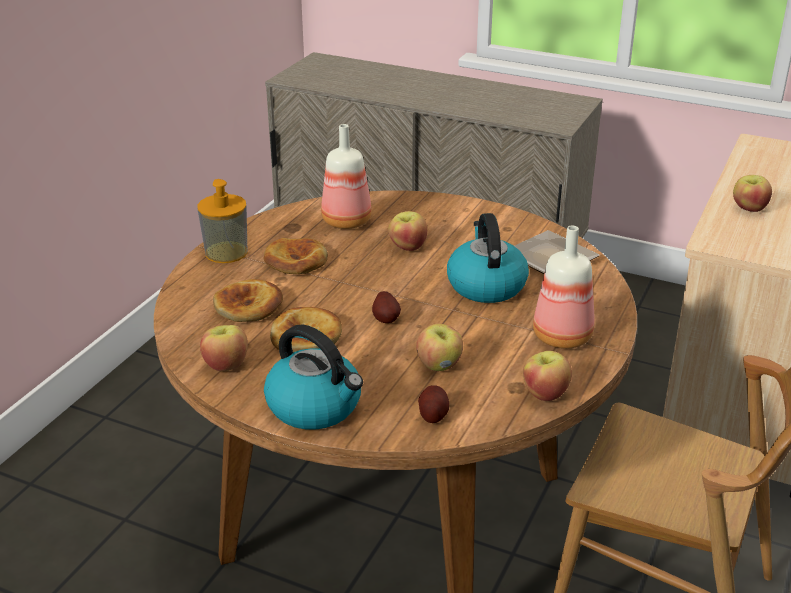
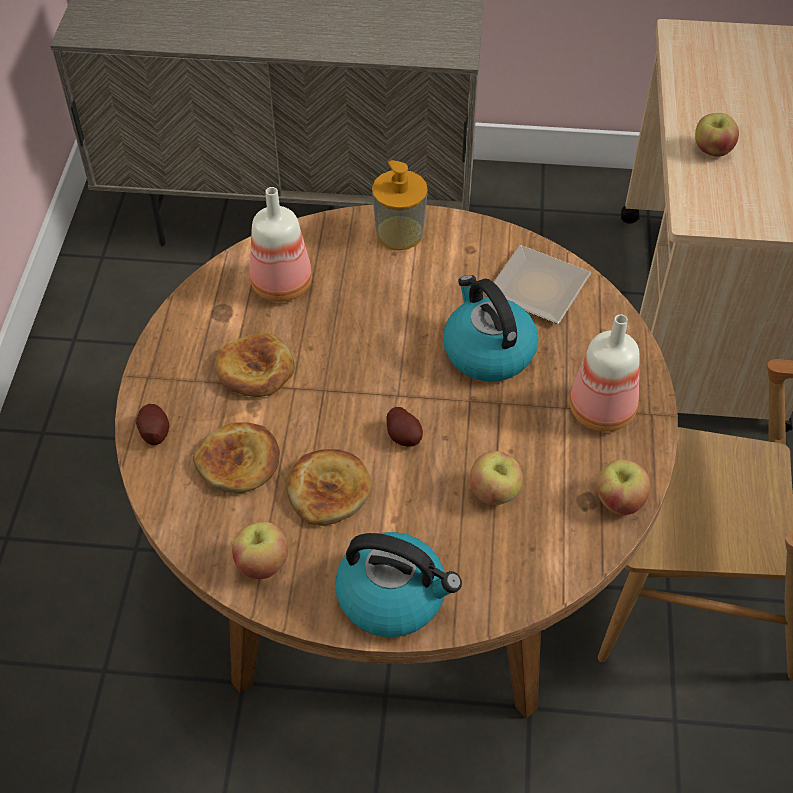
camera: 20 degrees left, 20 degrees up
(226, 252) = (165, 378): soap dispenser -> soap dispenser (399, 233)
(407, 247) = (373, 310): apple -> none
(433, 414) = (520, 568): potato -> potato (154, 432)

